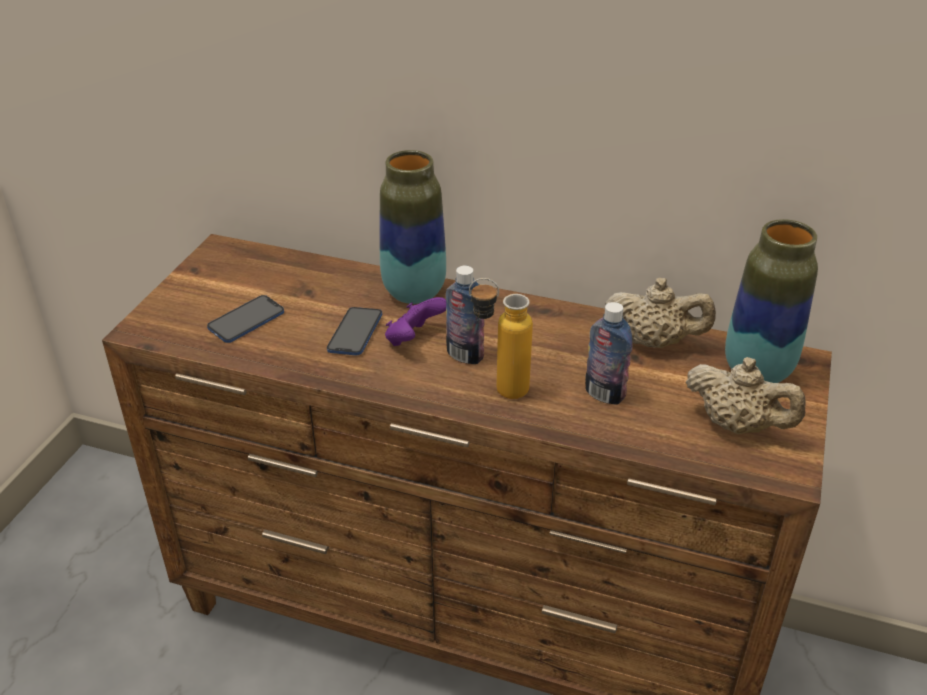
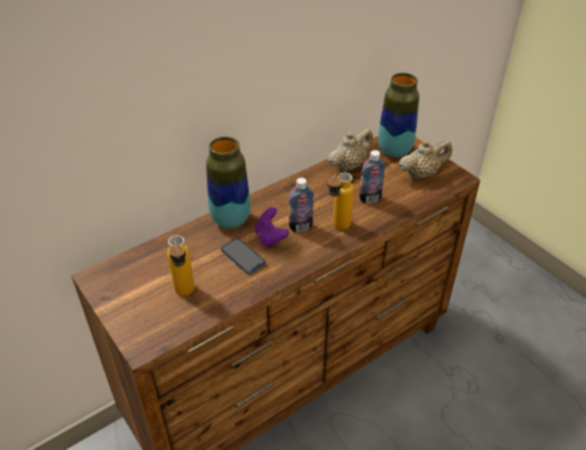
camera: 55 degrees left, 5 degrees up
(246, 320) = (185, 295): phone -> bottle

